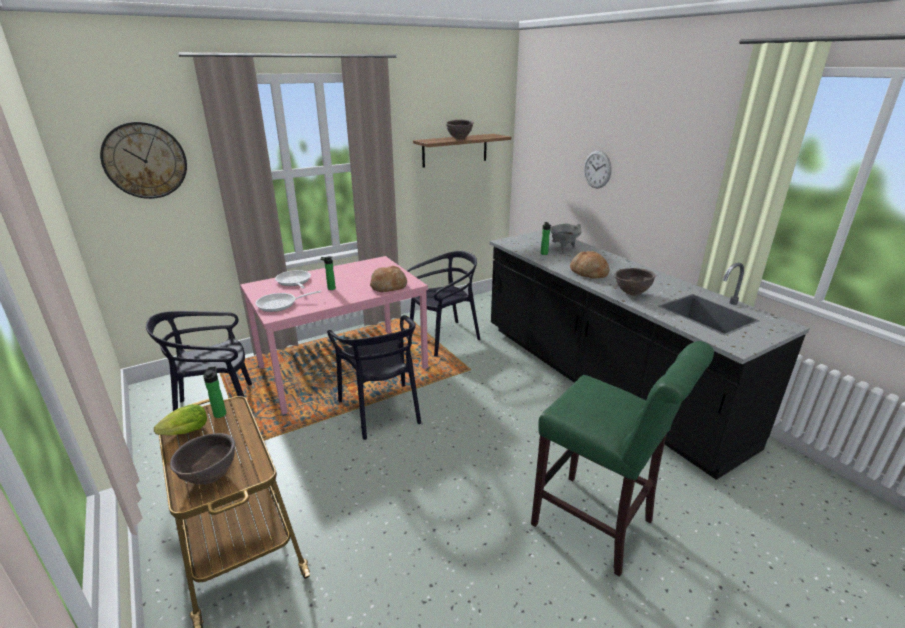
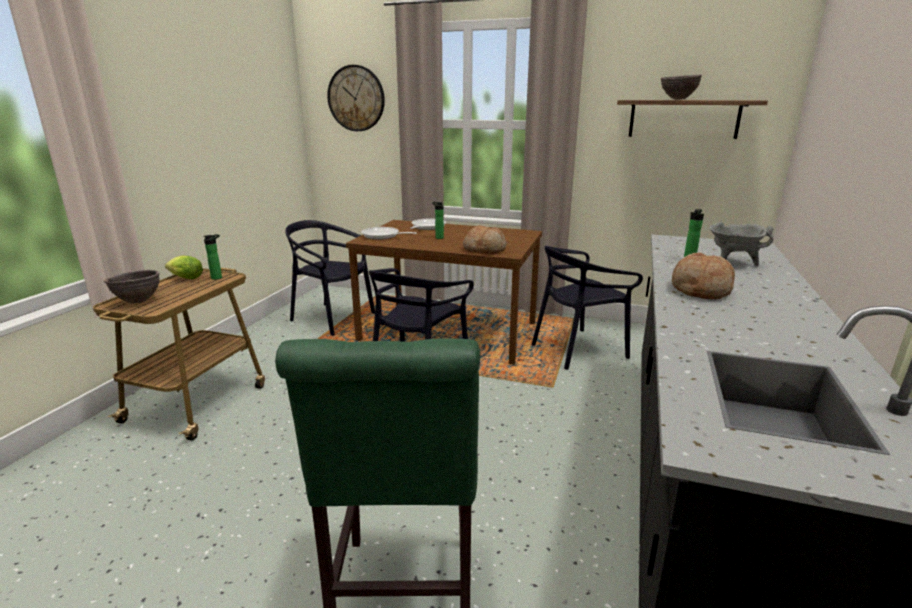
camera: 50 degrees right, 5 degrees down
(342, 368) = (447, 332): pink dining table -> brown dining table
(444, 337) = (578, 349): black chair -> black chair turned 135 degrees clockwise
(597, 169) = (856, 144): wall clock -> none
(631, 293) = (701, 326): brown bowl -> none

